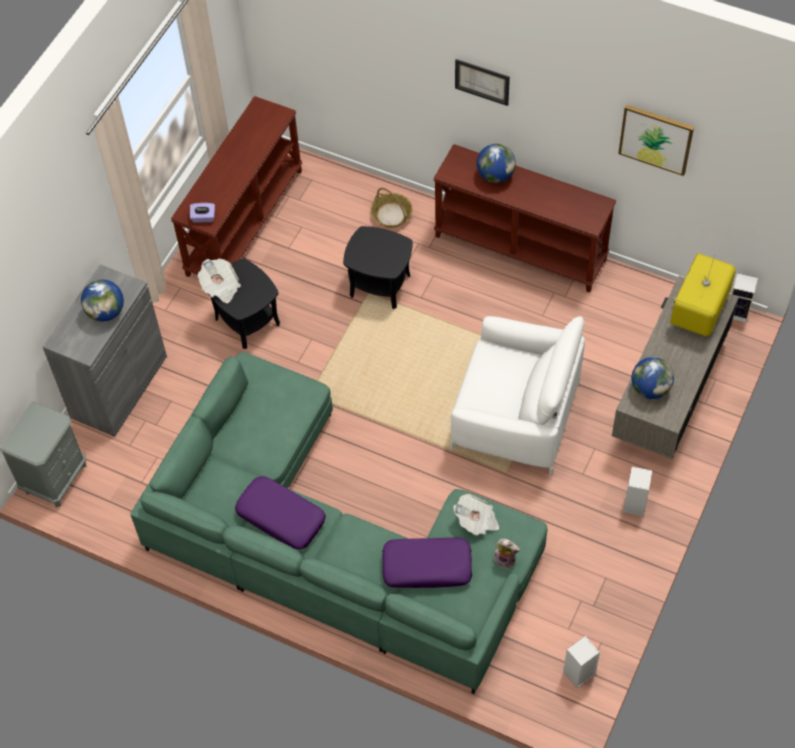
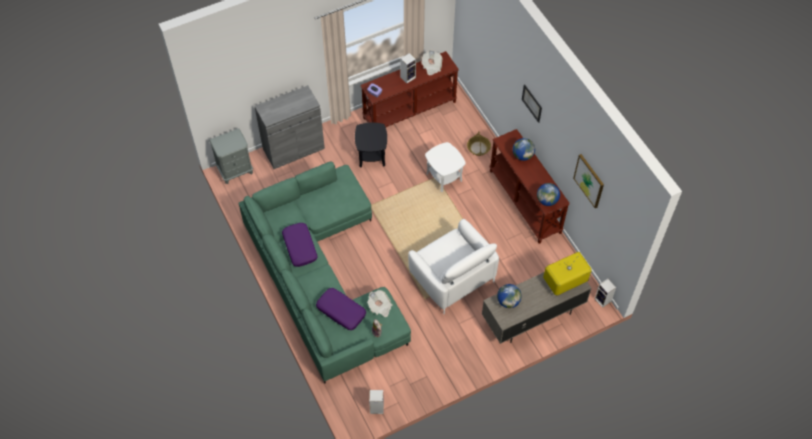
camera: 35 degrees right, 0 degrees up
(106, 312) = (292, 107): globe -> globe (547, 200)
(220, 287) = (362, 130): newspaper -> newspaper (431, 67)
(379, 285) = (444, 177): black side table -> white side table
(634, 503) = (470, 353): speaker -> speaker (408, 77)

